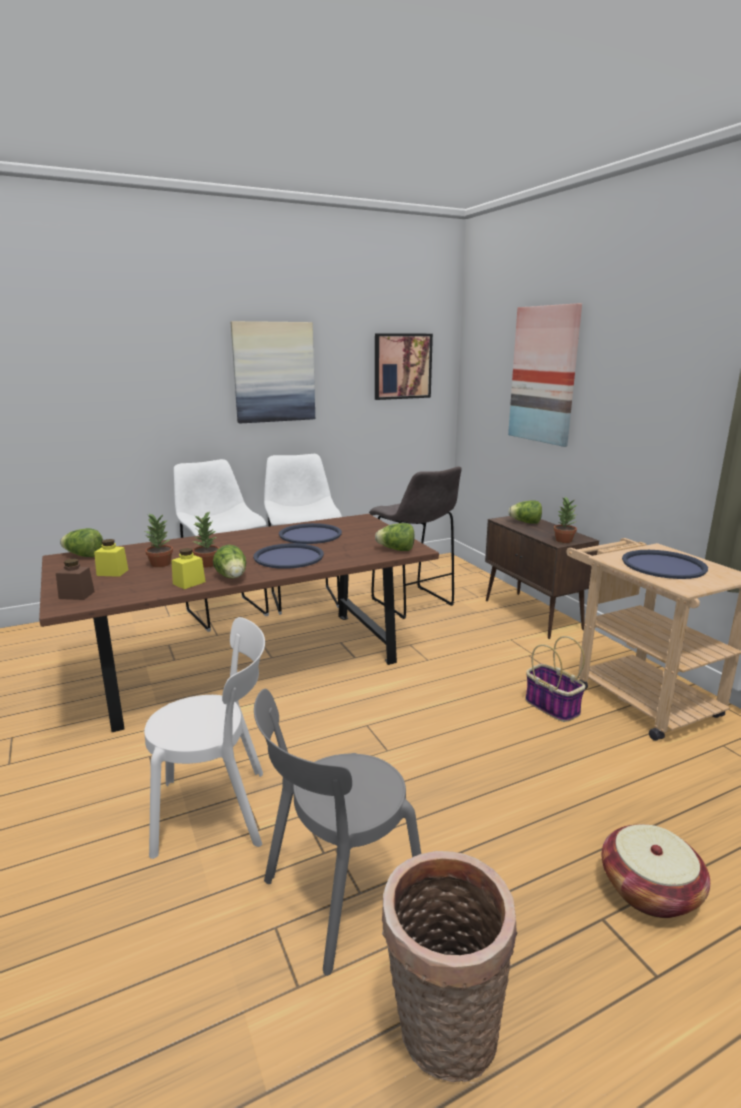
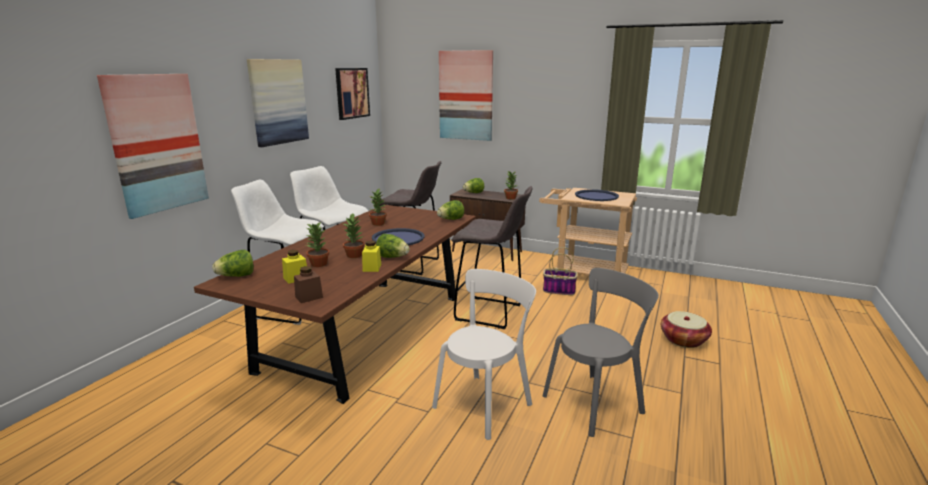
camera: 40 degrees left, 0 degrees up
(105, 408) = (157, 143): none -> picture
(310, 535) = (378, 223): blue tray -> potted plant
(337, 897) = (596, 402): grey chair -> grey chair turned 135 degrees counterclockwise
(406, 699) = (491, 313): none -> grey stool
(442, 1032) = (693, 417): basket -> none

